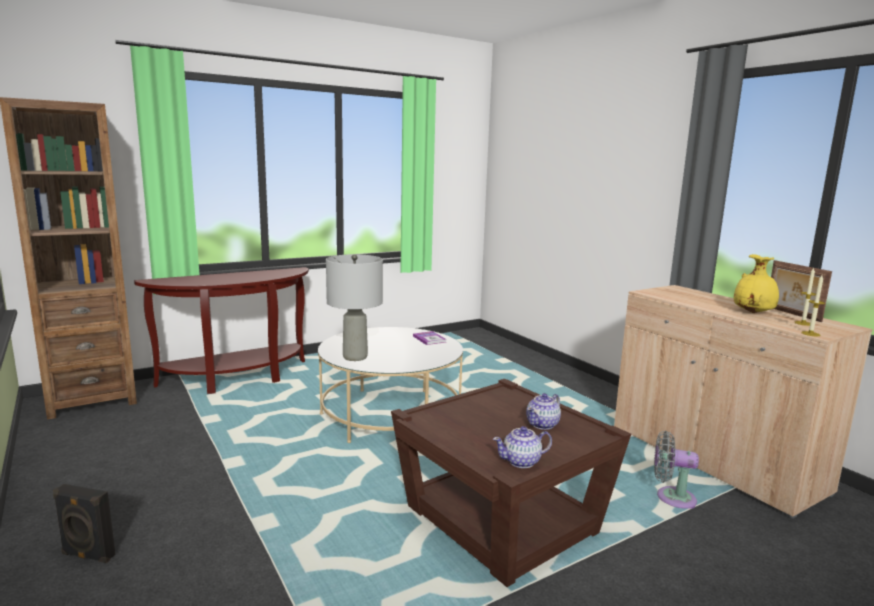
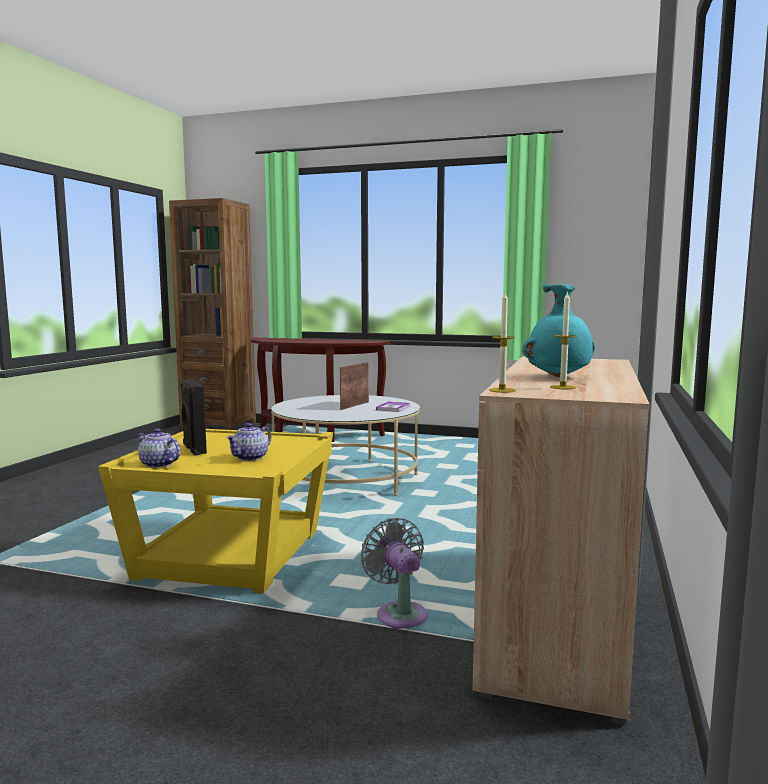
camera: 50 degrees right, 5 degrees down
(87, 556) = (53, 482): black speaker -> black speaker (193, 449)
(355, 357) = (299, 405): grey table lamp -> none
(501, 519) = (233, 555): brown side table -> yellow side table
(543, 424) = (250, 458): teapot -> teapot turned 60 degrees counterclockwise
(754, 313) = (559, 377): yellow vase -> turquoise vase
(791, 314) = (613, 383): picture frame -> picture frame (354, 405)

